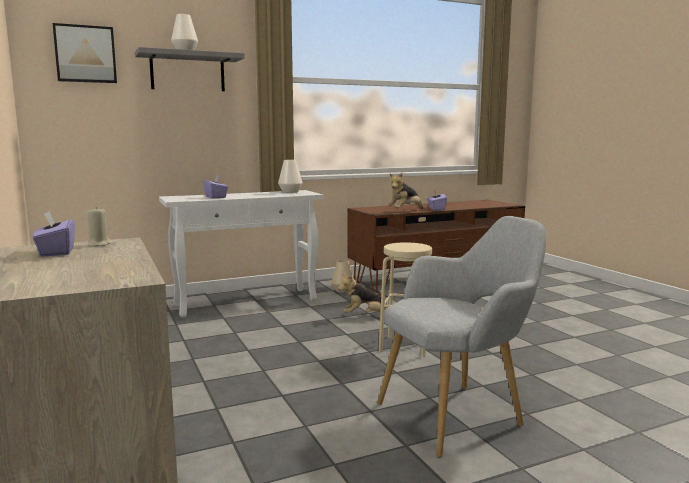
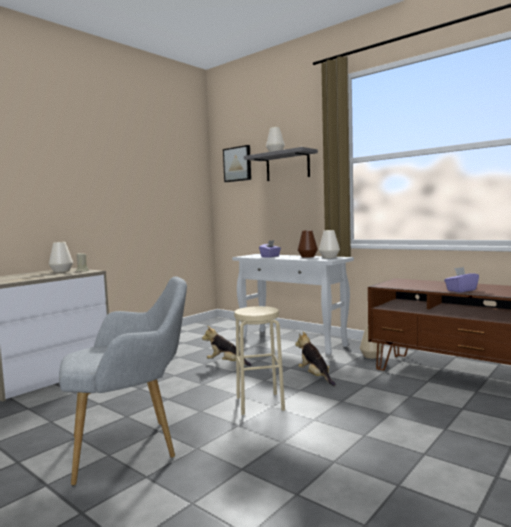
camera: 65 degrees right, 5 degrees down
(56, 252) = (61, 271): purple tissue box -> white vase
(260, 193) = (307, 257): none -> brown vase
(405, 211) = (415, 287): plush toy -> plush toy (226, 363)
(459, 415) = (131, 447): grey armchair -> grey armchair turned 60 degrees counterclockwise

